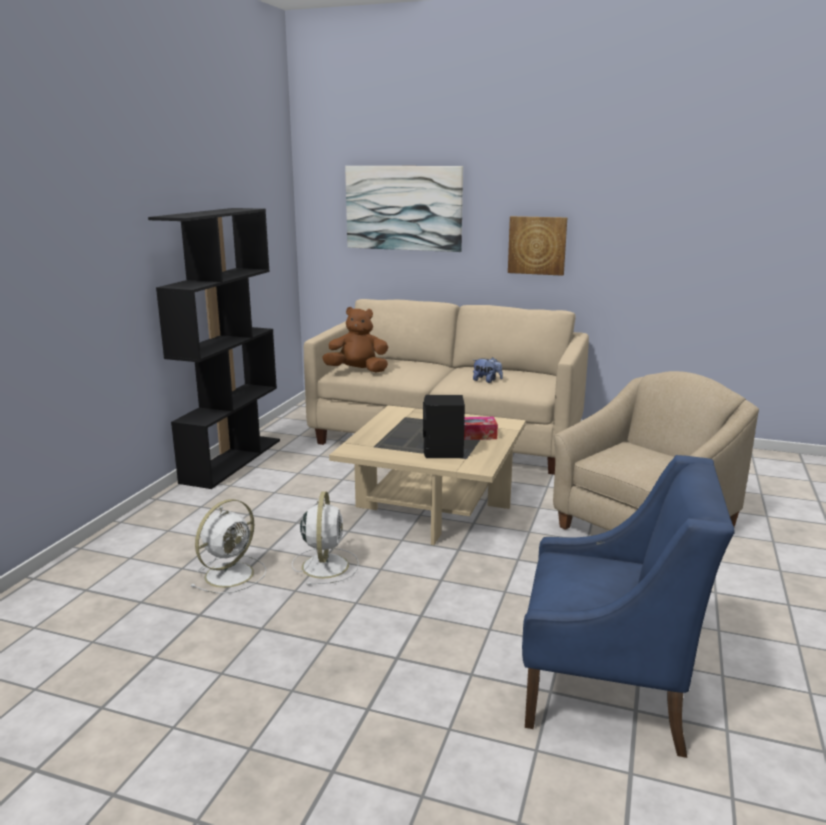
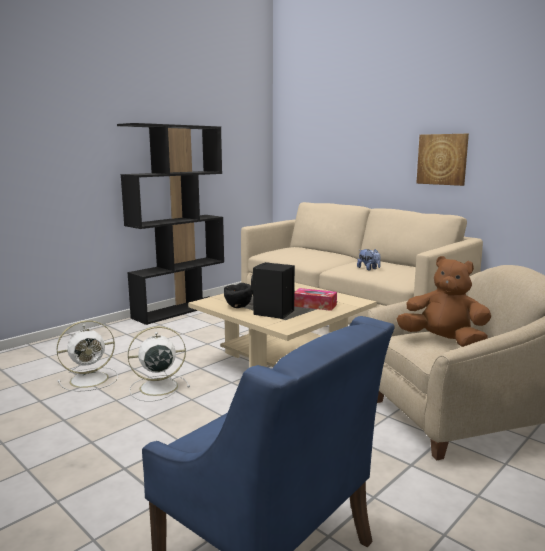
camera: 25 degrees right, 5 degrees down
(325, 565) = (157, 387): white fan -> white fan turned 135 degrees counterclockwise
(358, 371) = (278, 253): brown plush toy -> brown plush toy (443, 342)
(396, 451) = (238, 307): none -> black bowl
(403, 208) = (342, 132): picture -> none

